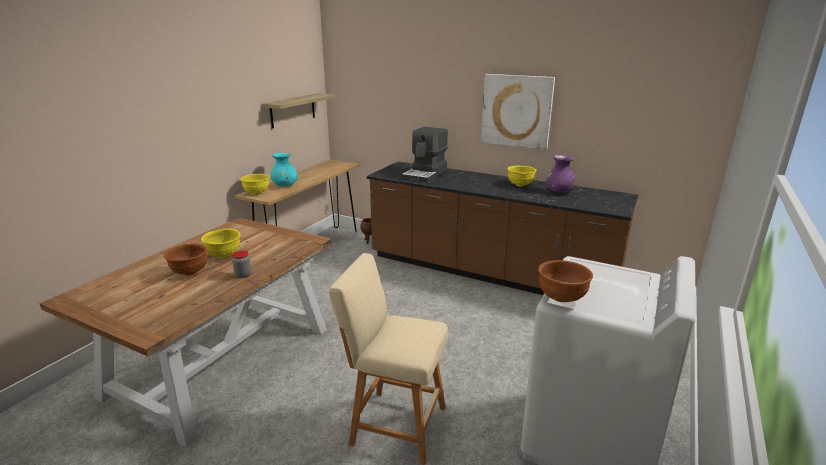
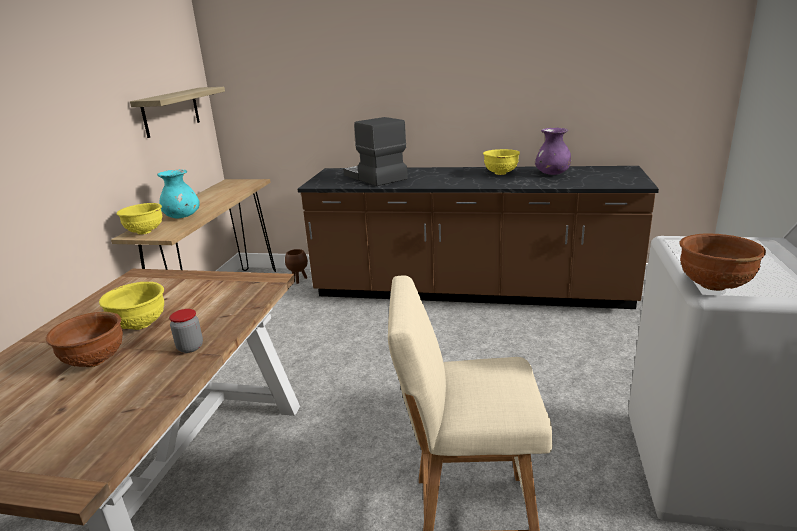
camera: 15 degrees left, 0 degrees up
(425, 174) = (374, 177): coffee machine -> coffee machine turned 135 degrees clockwise
(516, 111) = (480, 81): picture -> none

